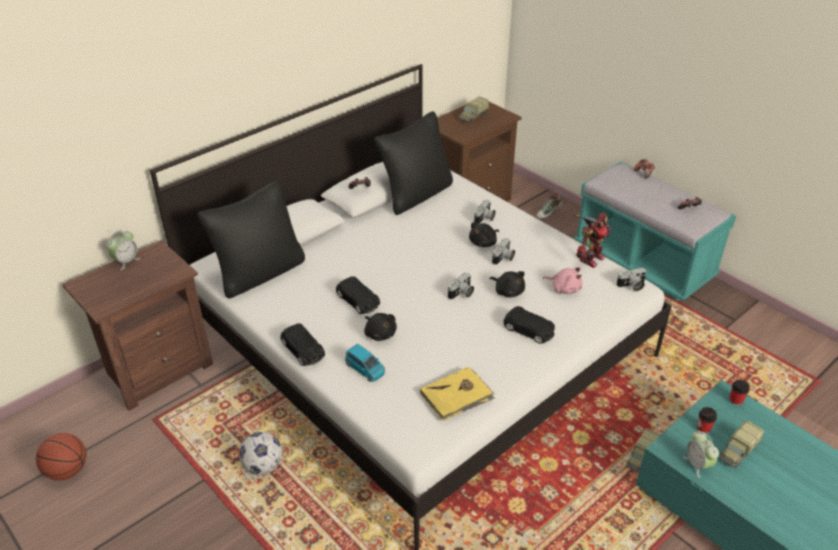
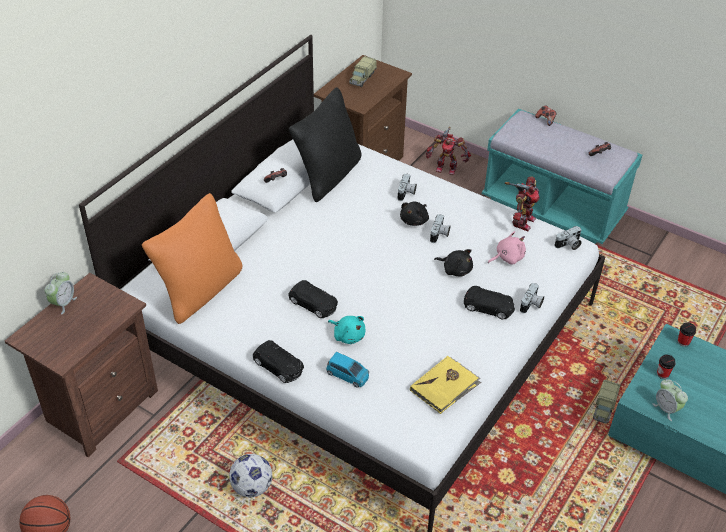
camera: 15 degrees left, 5 degrees up
(259, 273) = (200, 290): black pillow -> orange pillow
(380, 333) = (348, 335): black plush toy -> turquoise plush toy
(461, 293) = (412, 279): camera -> camera (531, 305)
(548, 214) = (446, 168): shoe -> toy robot
(564, 288) = (507, 258): pink plush toy -> pink plush toy turned 45 degrees counterclockwise
(738, 451) = (697, 390): toy truck -> none

